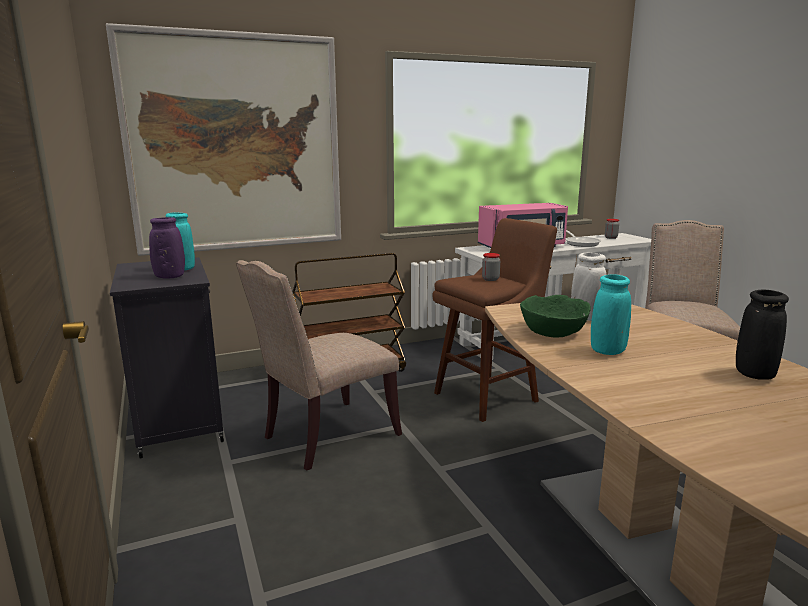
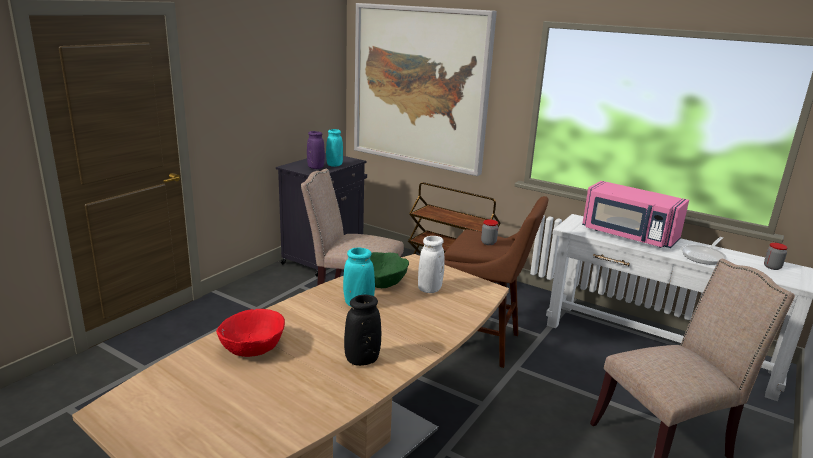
camera: 55 degrees right, 5 degrees up
(718, 427) = (252, 348): none -> red bowl

